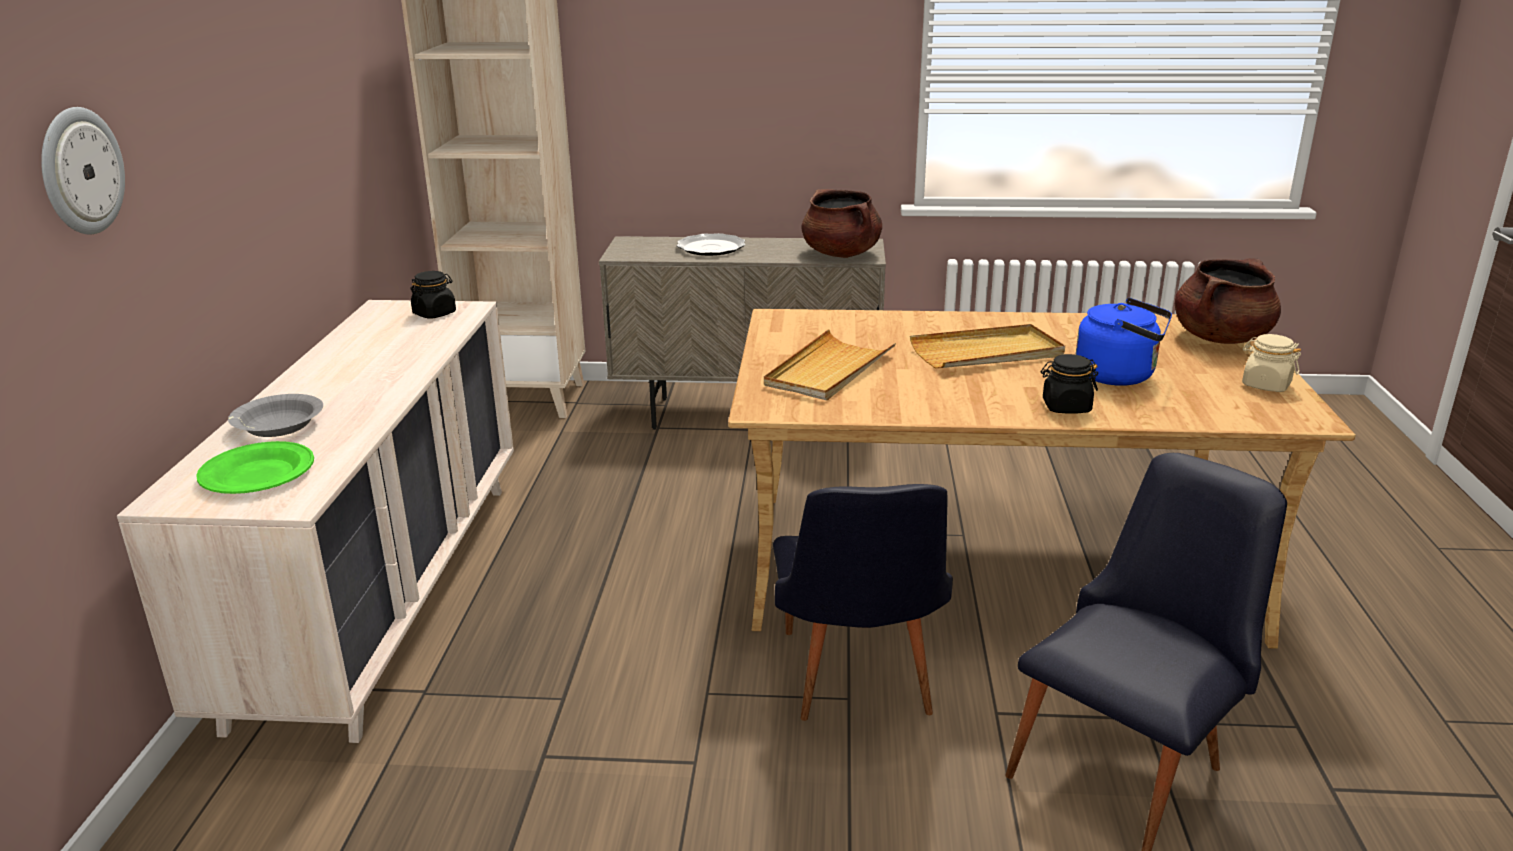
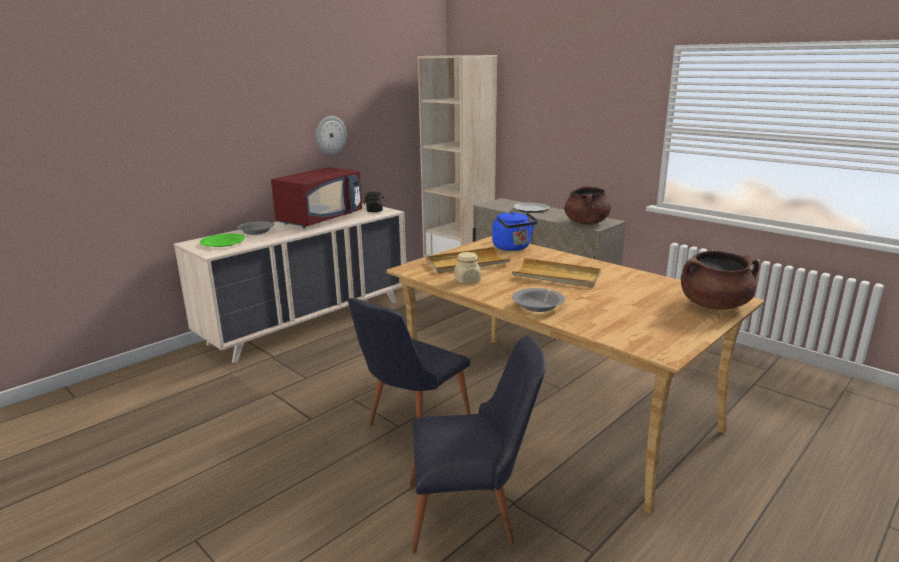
camera: 40 degrees right, 5 degrees down
(80, 171) = (190, 118): wall clock -> wall clock (330, 135)
(359, 359) = (320, 219): none -> red microwave
(1066, 407) = (538, 306): black jar -> grey bowl
(1120, 376) = (602, 303): blue kettle -> blue kettle (513, 248)
(1265, 385) = (681, 332): beige jar -> beige jar (467, 280)

